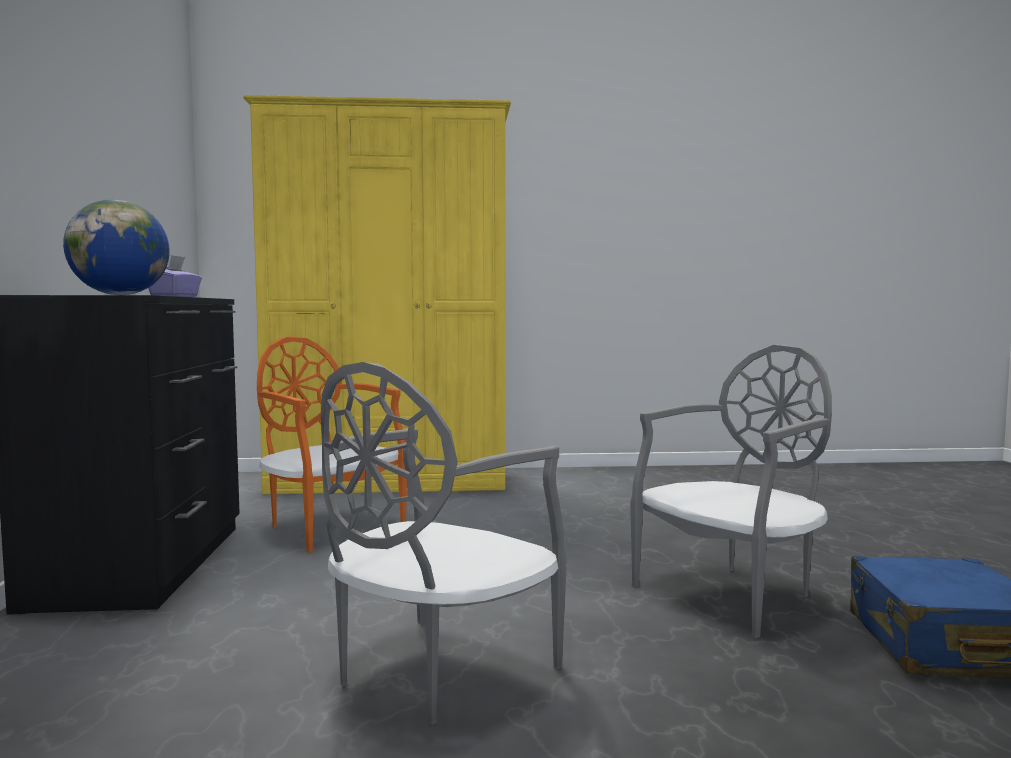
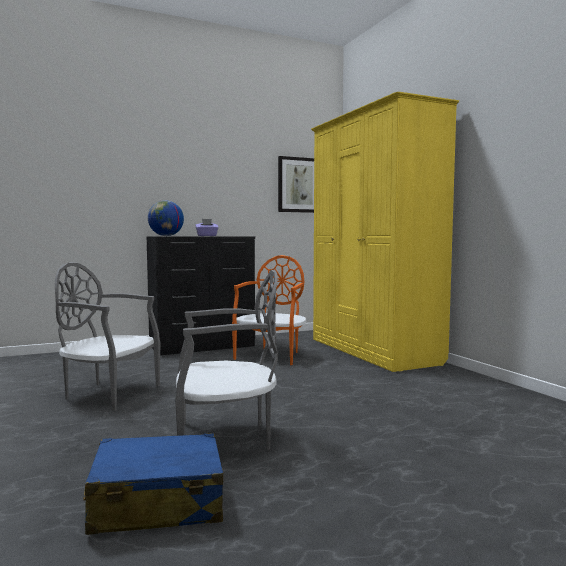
camera: 70 degrees right, 0 degrees up
(164, 195) = (298, 185): none -> picture
(732, 594) = (225, 439): grey chair -> grey chair turned 45 degrees counterclockwise

